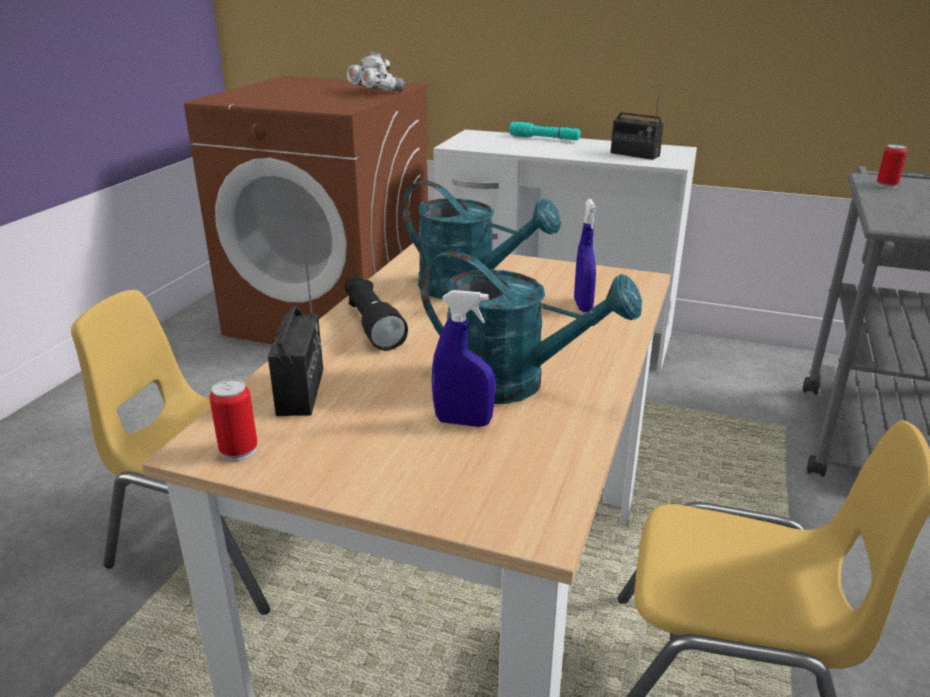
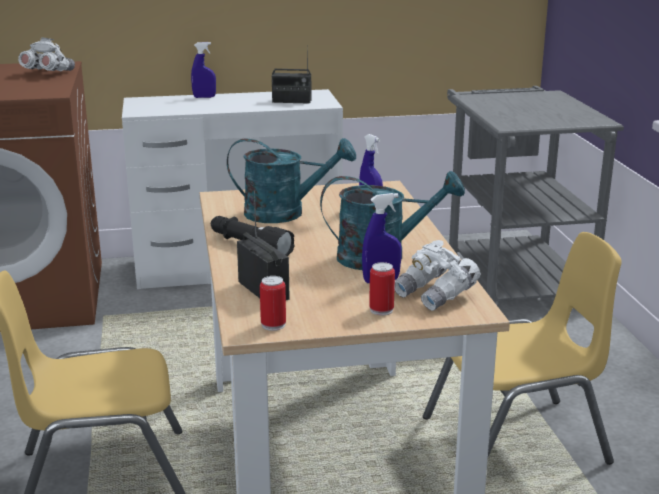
camera: 30 degrees left, 5 degrees down
(511, 473) = (436, 295): none -> white binoculars
(544, 138) = (204, 97): turquoise flashlight -> blue spray bottle
(886, 185) = (482, 100): can -> can (381, 310)

